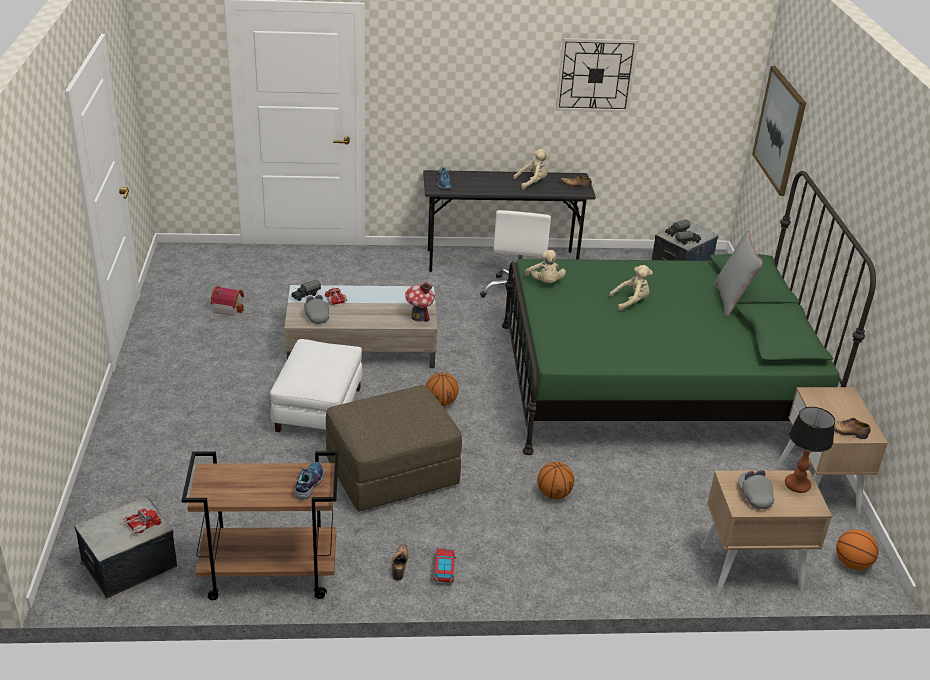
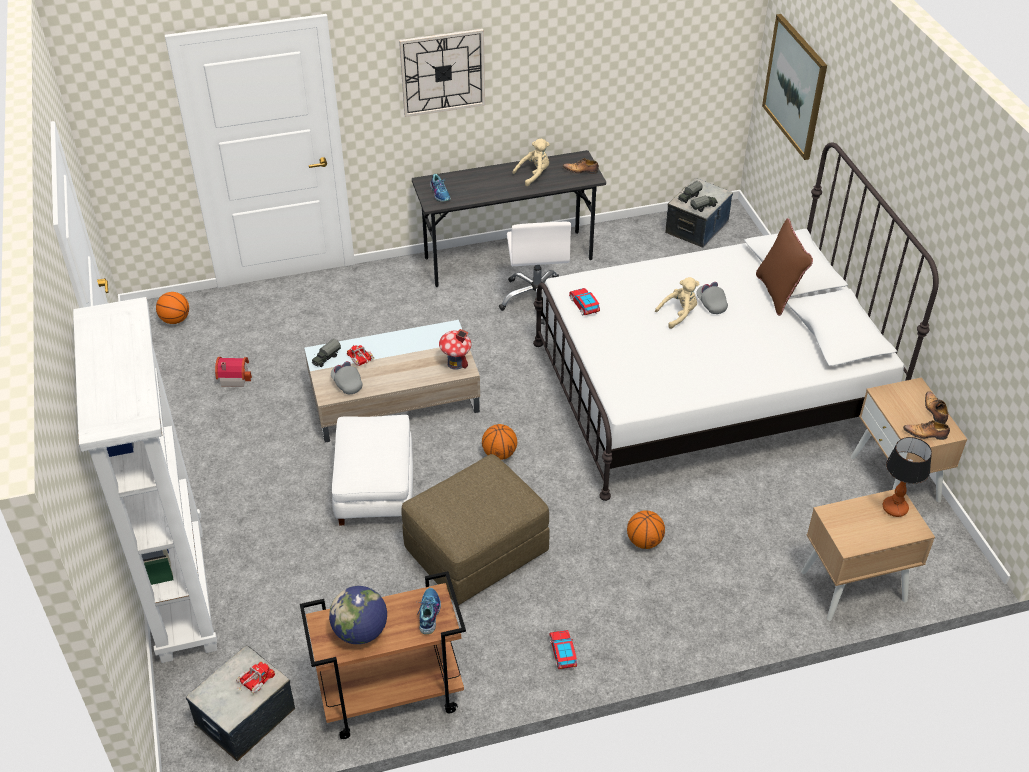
camera: 10 degrees left, 10 degrees up
(115, 456) = (180, 591): none -> white bookcase
(240, 486) = (360, 632): none -> globe
(399, 565) = (517, 657): shoe -> shoe (934, 411)
(545, 282) = (584, 306): beige plush toy -> toy car
(595, 75) = (588, 48): wall clock -> wall clock (443, 72)
(654, 385) = (708, 388): green bed -> white bed
(731, 301) = (778, 293): grey pillow -> brown pillow
(754, 496) = (858, 529): grey cap -> grey cap (711, 304)
(852, 563) = (945, 560): basketball -> basketball (175, 320)

